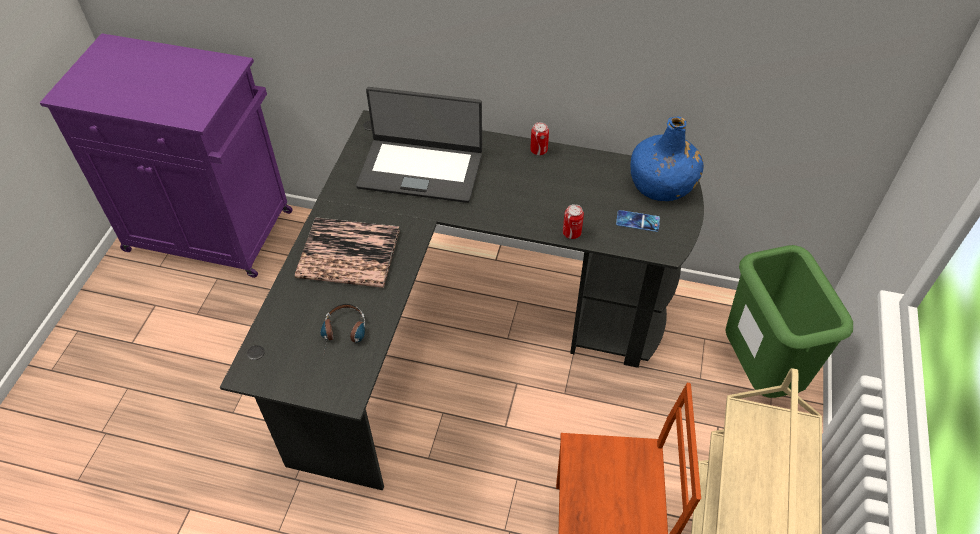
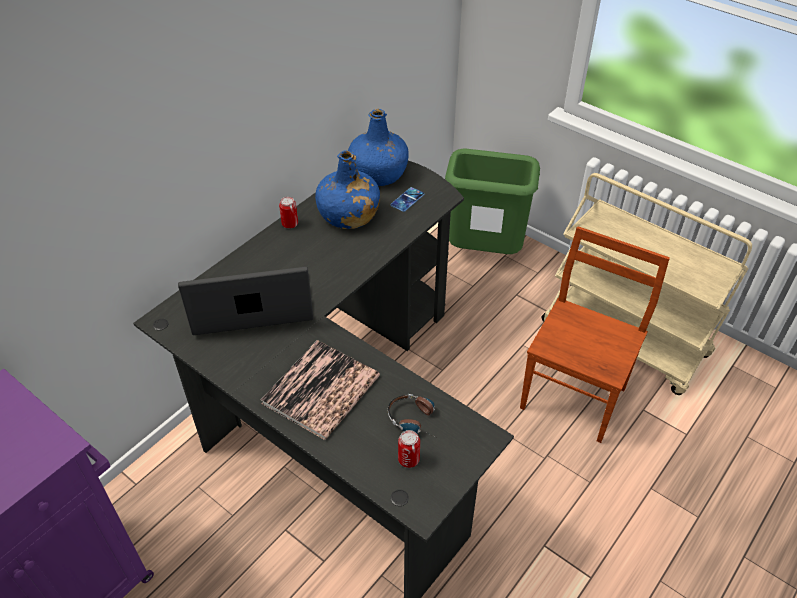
camera: 65 degrees left, 5 degrees down
(421, 169) = (252, 305): laptop -> laptop turned 135 degrees counterclockwise
(571, 233) = (395, 238): can -> can (408, 459)
(580, 185) = (348, 215): none -> blue bottle

